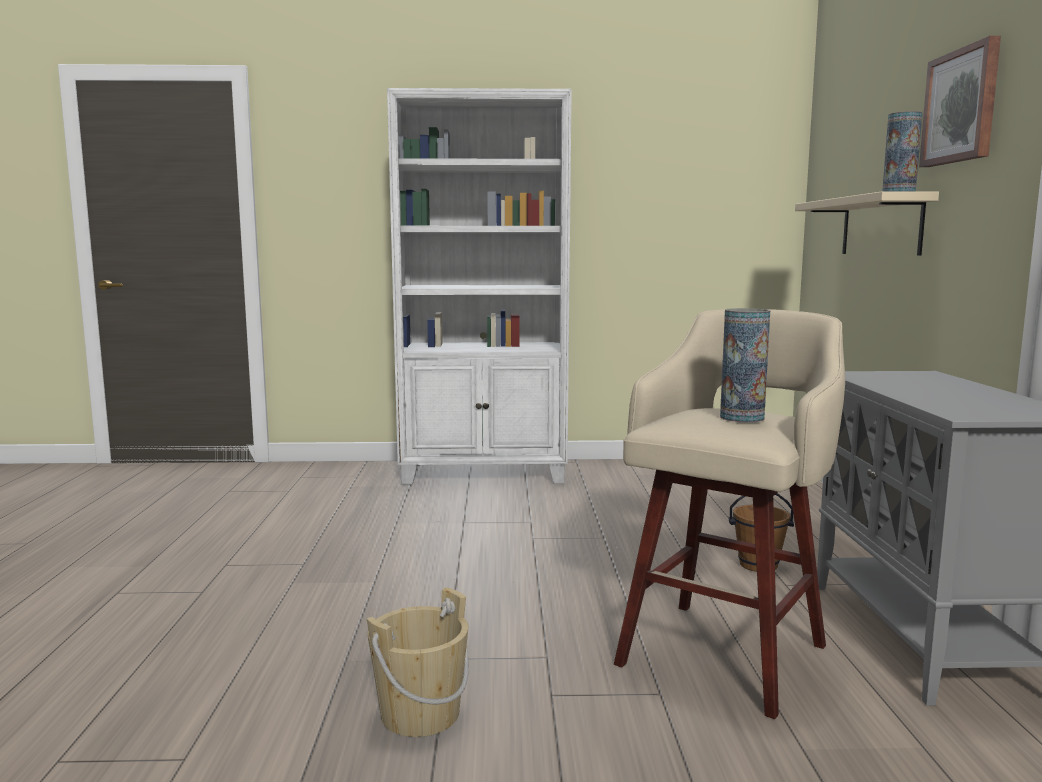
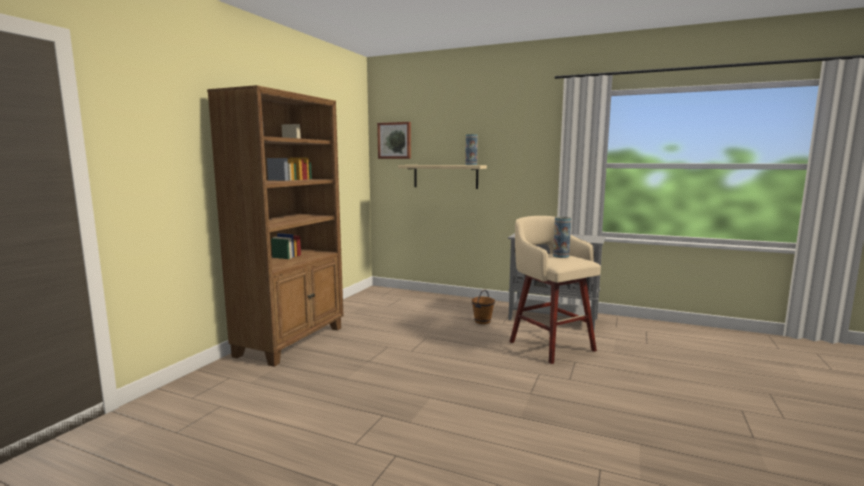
camera: 65 degrees left, 0 degrees up
(420, 714) = (576, 406): beige bucket -> none
(485, 473) = (292, 341): white bookcase -> brown bookcase
(962, 106) = (497, 135): picture -> picture (394, 140)

